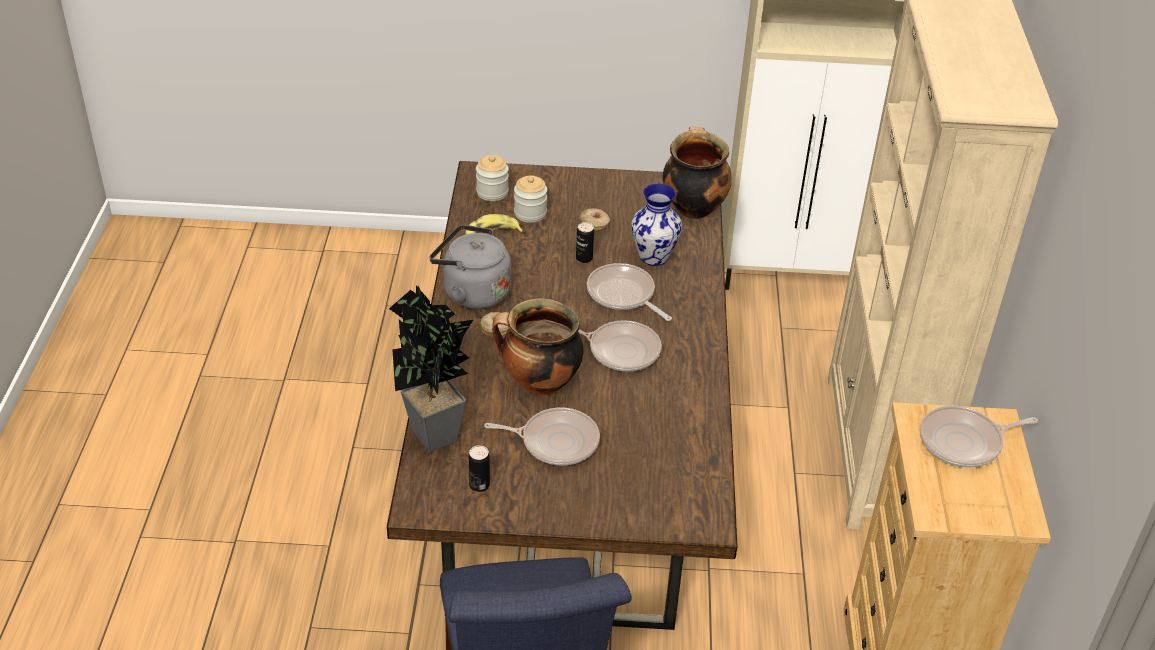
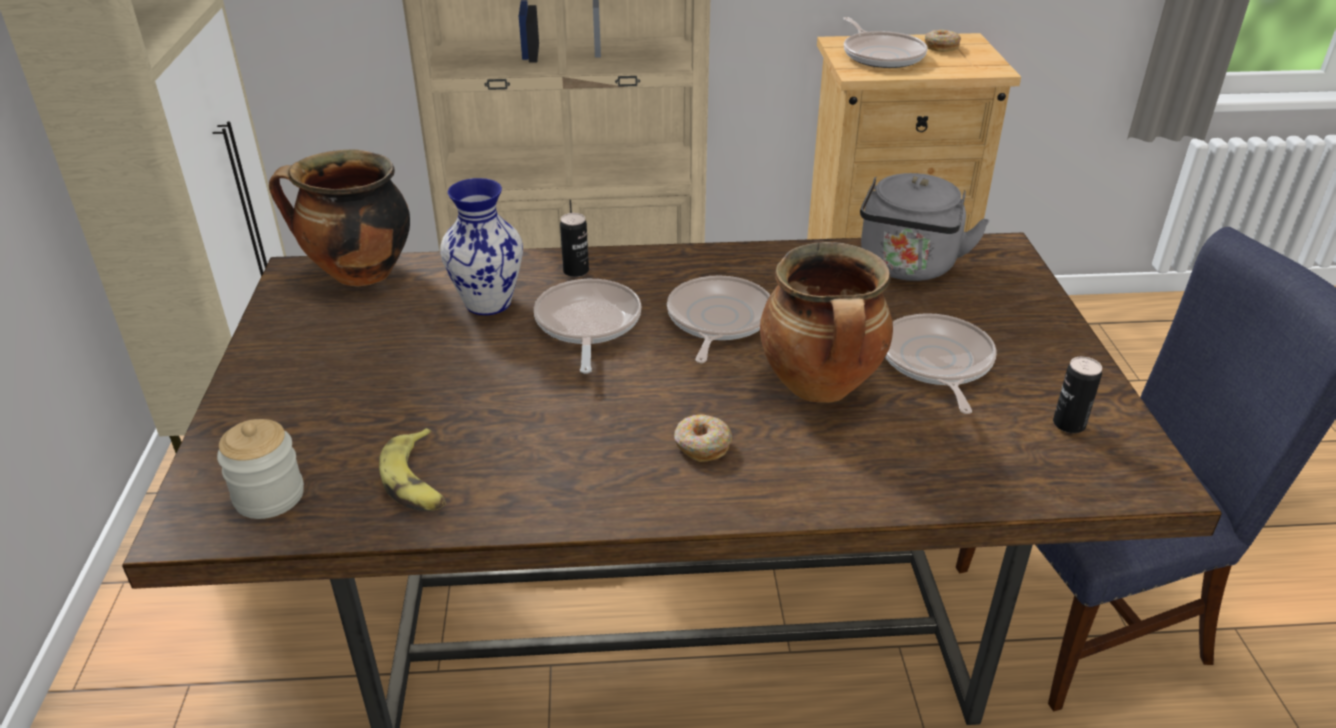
camera: 95 degrees left, 5 degrees down
(434, 441) = (1010, 483): potted plant -> none
(472, 292) = (607, 486): grey kettle -> grey kettle (907, 267)
(530, 213) = (353, 438): jar -> none
(584, 258) = (494, 367): can -> can (576, 271)
(594, 223) = (394, 362): donut -> donut (941, 47)
(623, 295) = (587, 325): frying pan -> frying pan turned 135 degrees clockwise

